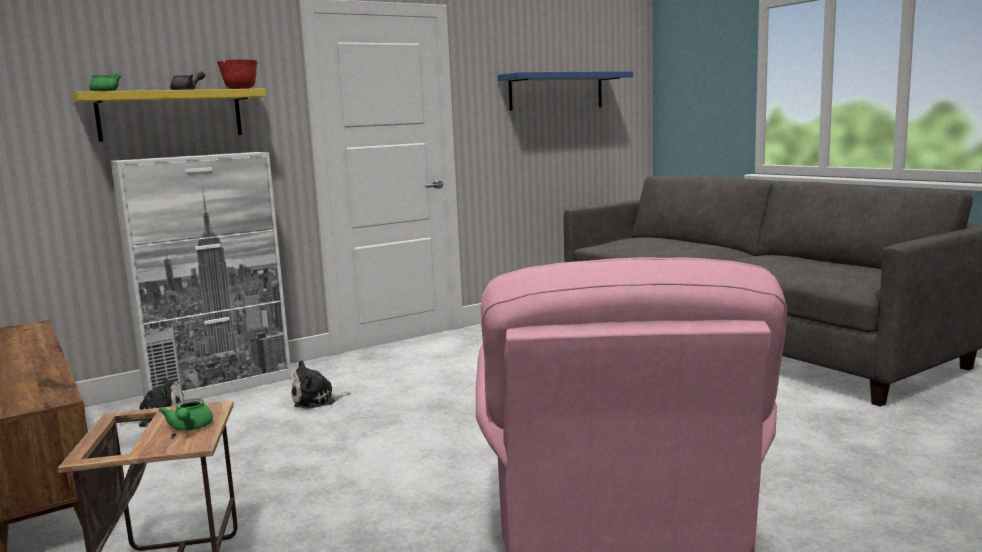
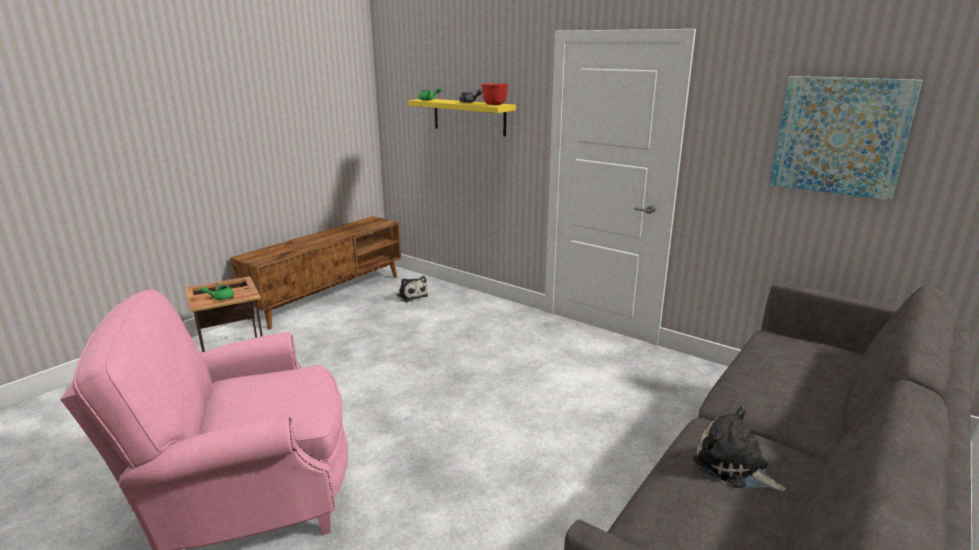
camera: 70 degrees right, 10 degrees up
(220, 387) = (463, 296): white cabinet -> none
(316, 400) = (453, 330): plush toy -> plush toy (733, 467)
(556, 91) = (840, 136): blue shelf -> picture

